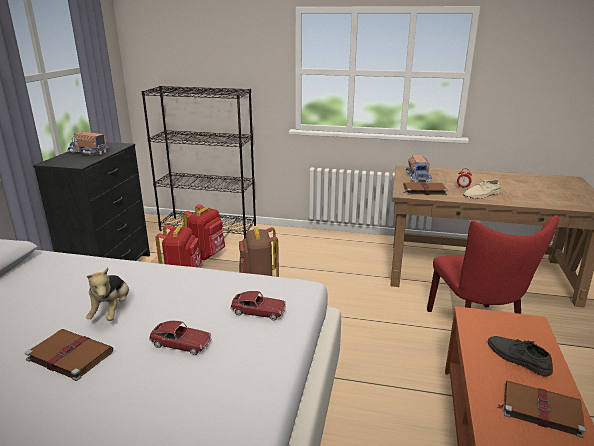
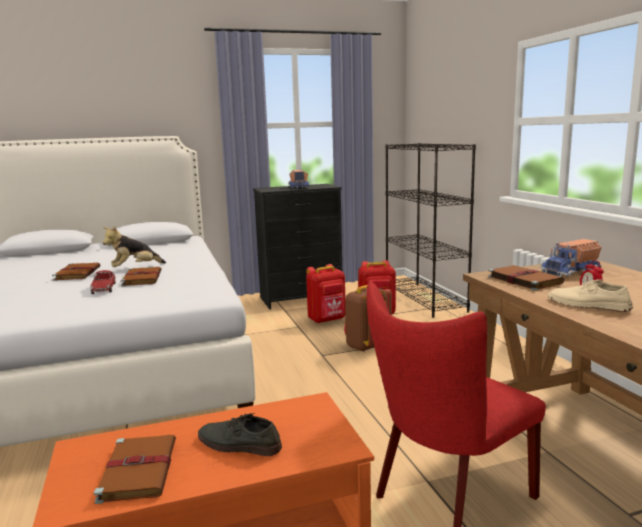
camera: 60 degrees right, 10 degrees down
(171, 313) = (142, 278): none -> brown book
(258, 312) = (161, 294): toy car -> none
(517, 358) = (238, 444): grey shoe -> grey shoe turned 90 degrees counterclockwise

